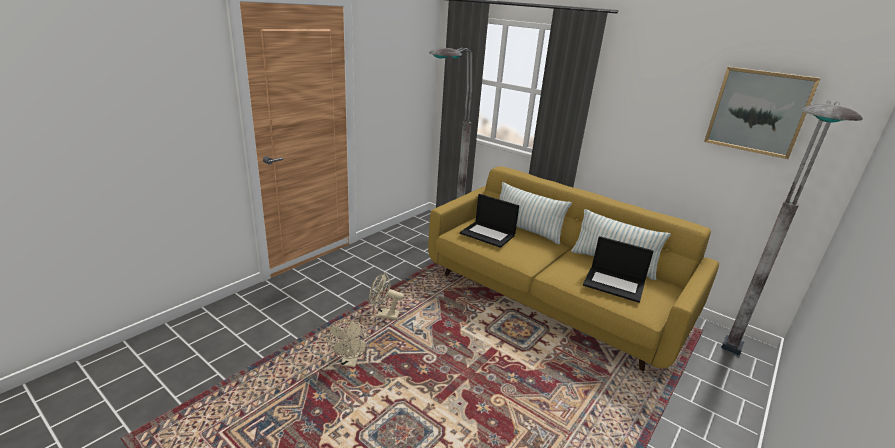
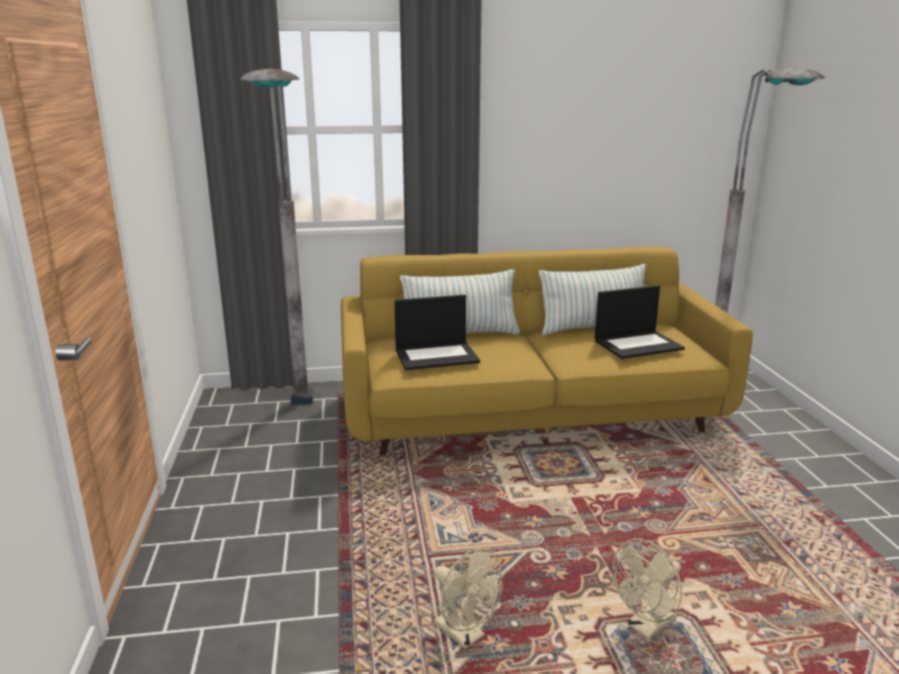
camera: 45 degrees left, 5 degrees down
(384, 315) = (396, 550): beige fan -> beige fan (646, 627)
(758, 111) = (669, 101): picture -> none

